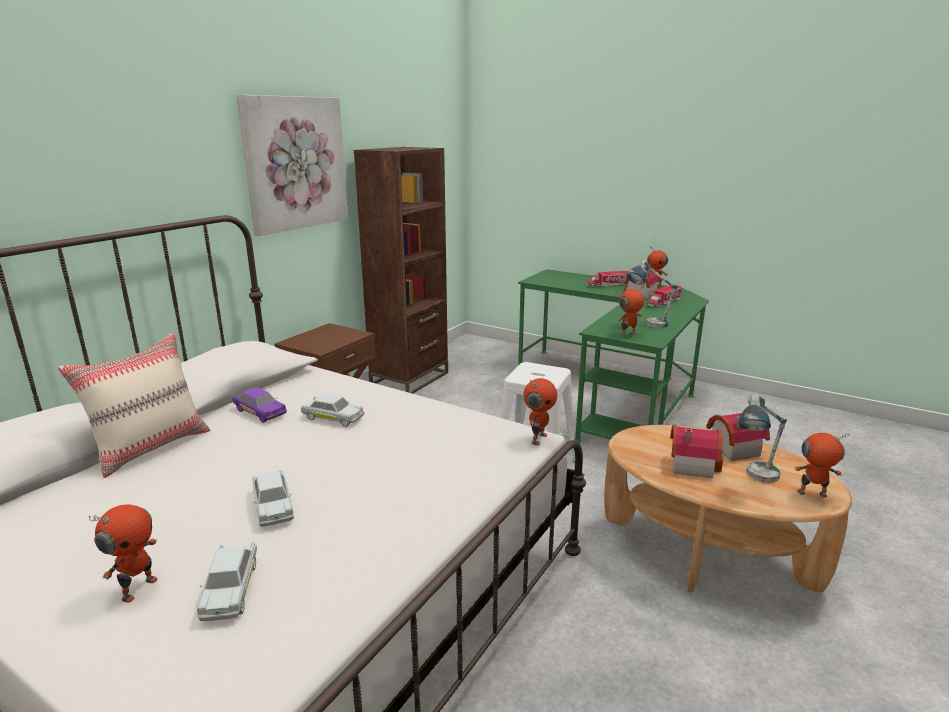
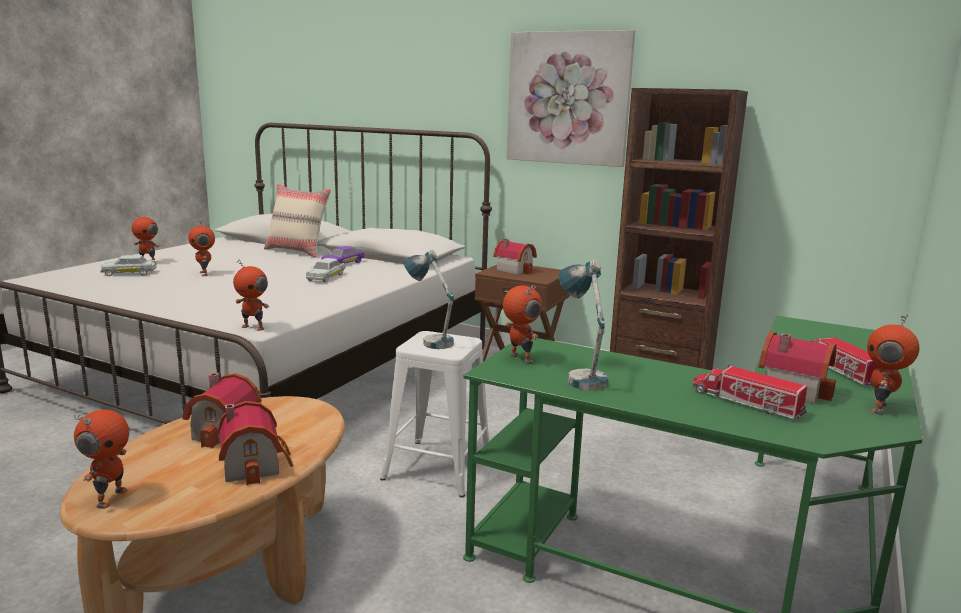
camera: 85 degrees right, 5 degrees down
(273, 506) = (205, 274): white toy car -> toy robot
(315, 340) = (515, 269): none -> toy house
(755, 479) = (172, 466): table lamp -> table lamp (430, 340)

